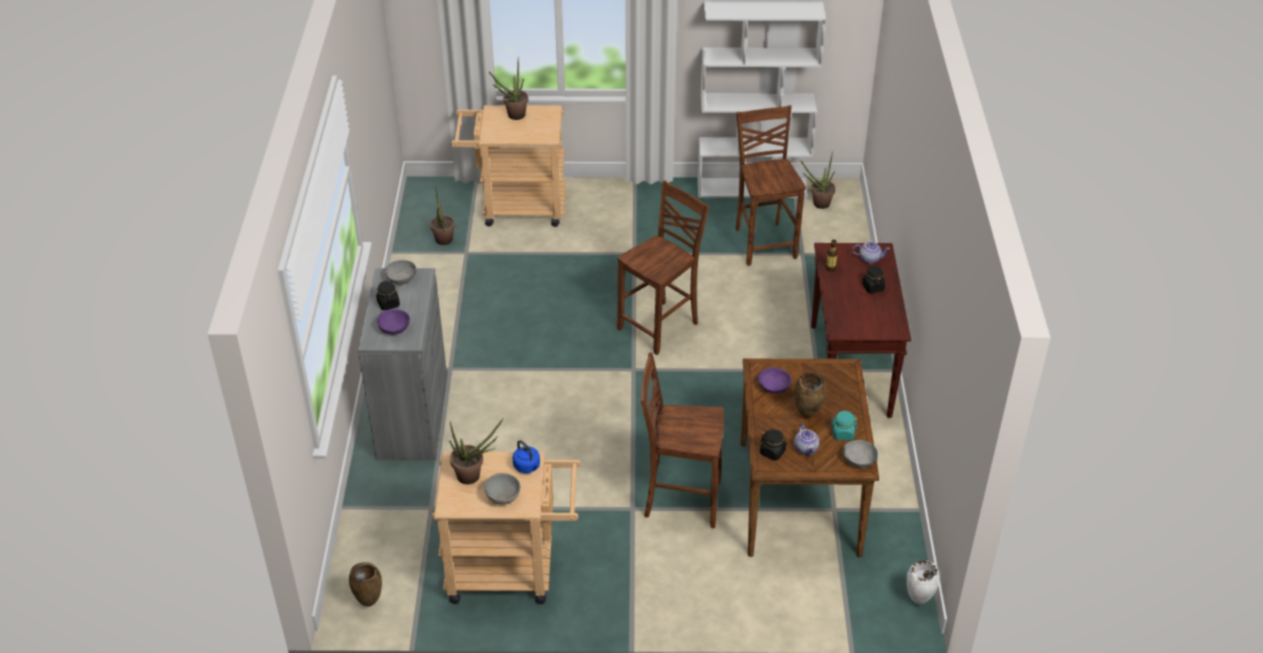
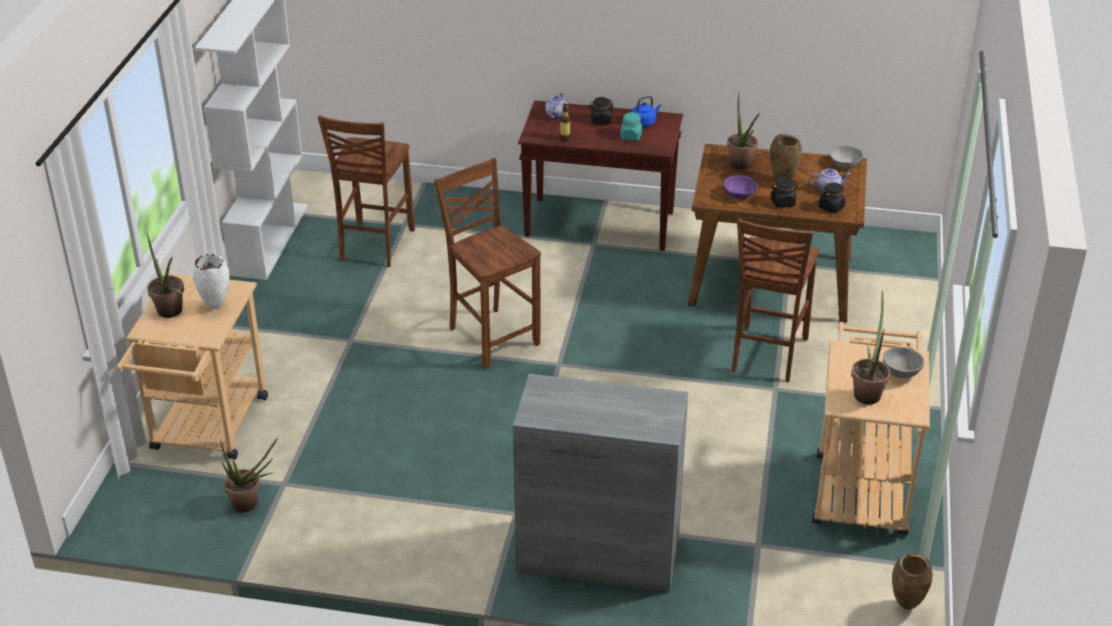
camera: 80 degrees left, 5 degrees down
(388, 304) = (592, 415): black jar -> black jar (783, 202)
(394, 329) = (643, 412): purple bowl -> none
(402, 278) = (543, 401): grey bowl -> none
(527, 467) = (855, 352): blue kettle -> blue kettle (644, 122)
(764, 243) = (374, 246): brown chair -> brown chair turned 75 degrees counterclockwise
(818, 204) = (323, 201): potted plant -> potted plant (742, 166)
(842, 433) = (809, 167): turquoise jar -> turquoise jar (631, 136)
(918, 601) = (903, 238): white vase -> white vase (216, 306)

